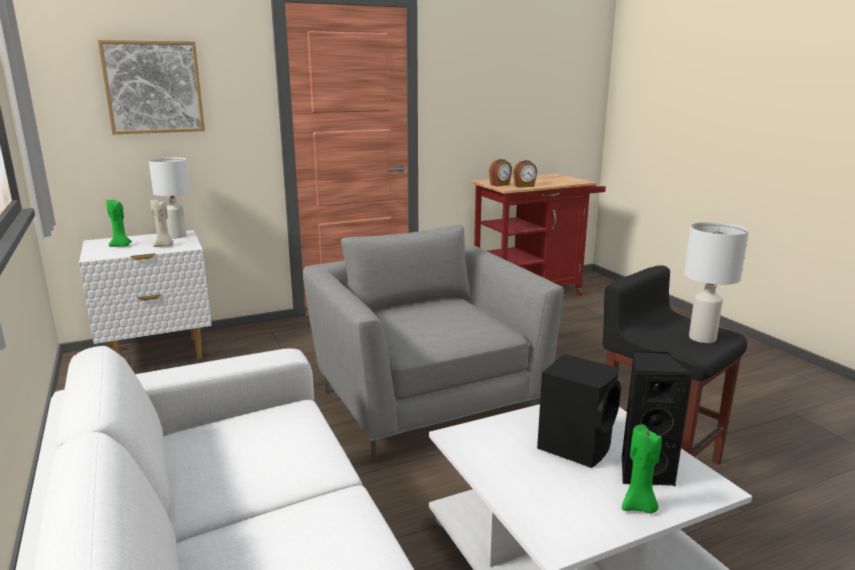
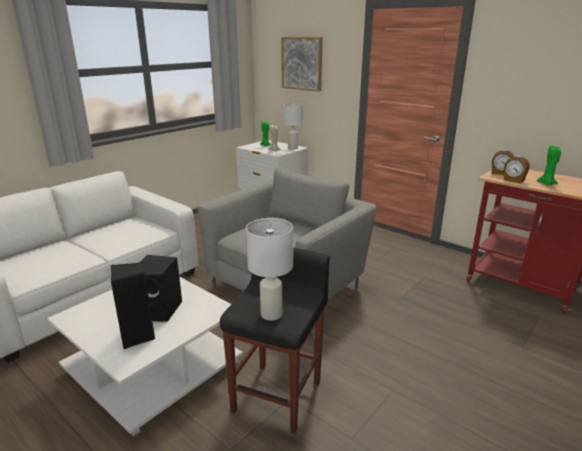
camera: 65 degrees right, 5 degrees up
(639, 507) = (101, 337): green candle -> green candle (546, 184)

